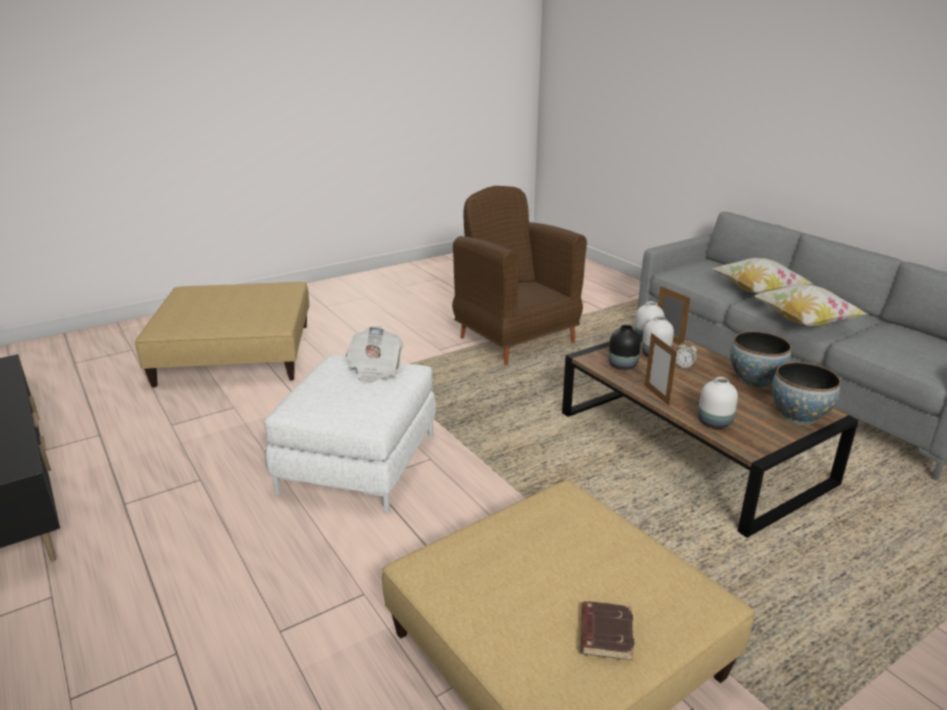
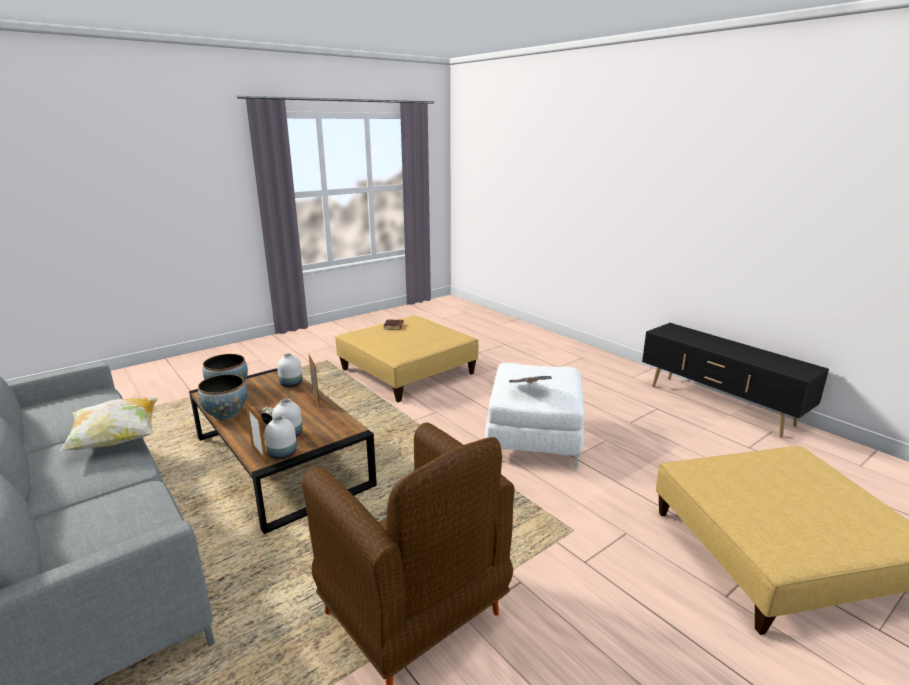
camera: 175 degrees right, 5 degrees down
(623, 365) = (326, 424): black vase -> none
(758, 292) = (88, 495): pillow -> none

